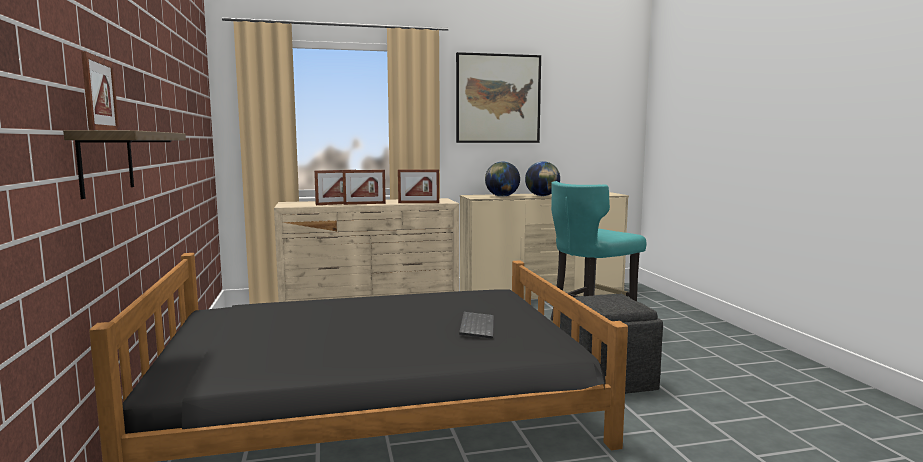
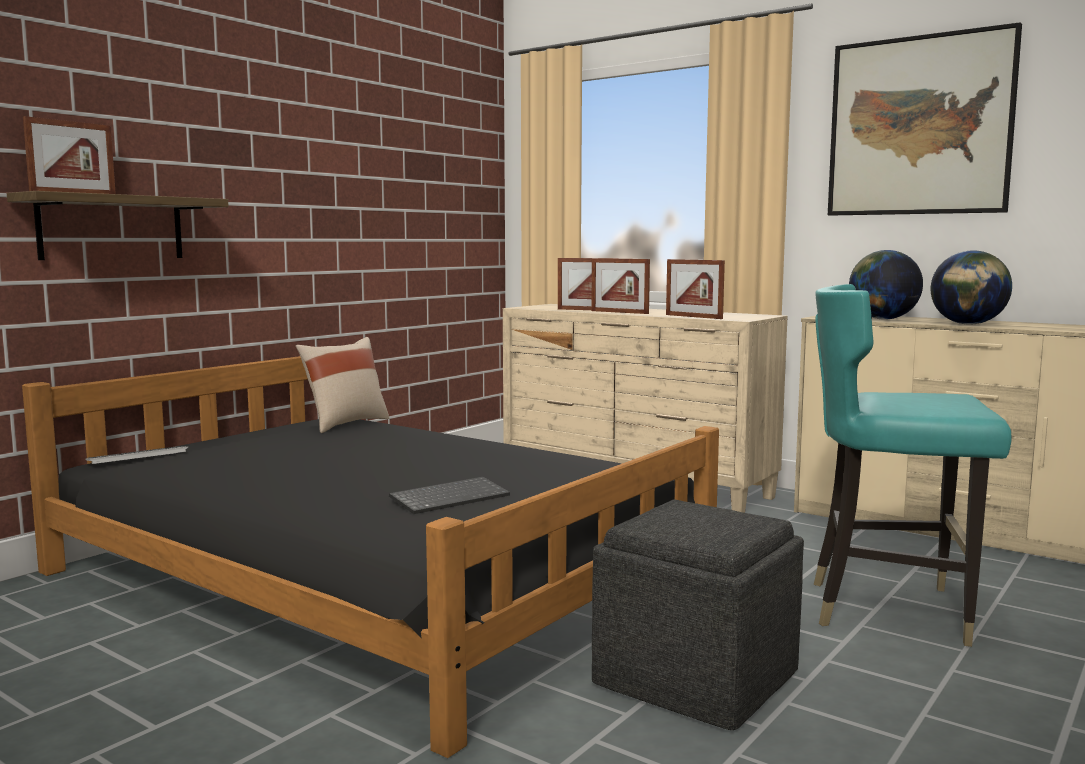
camera: 50 degrees right, 0 degrees up
(178, 371) = (137, 456): none -> keyboard
(245, 309) = (345, 424): none -> beige pillow

